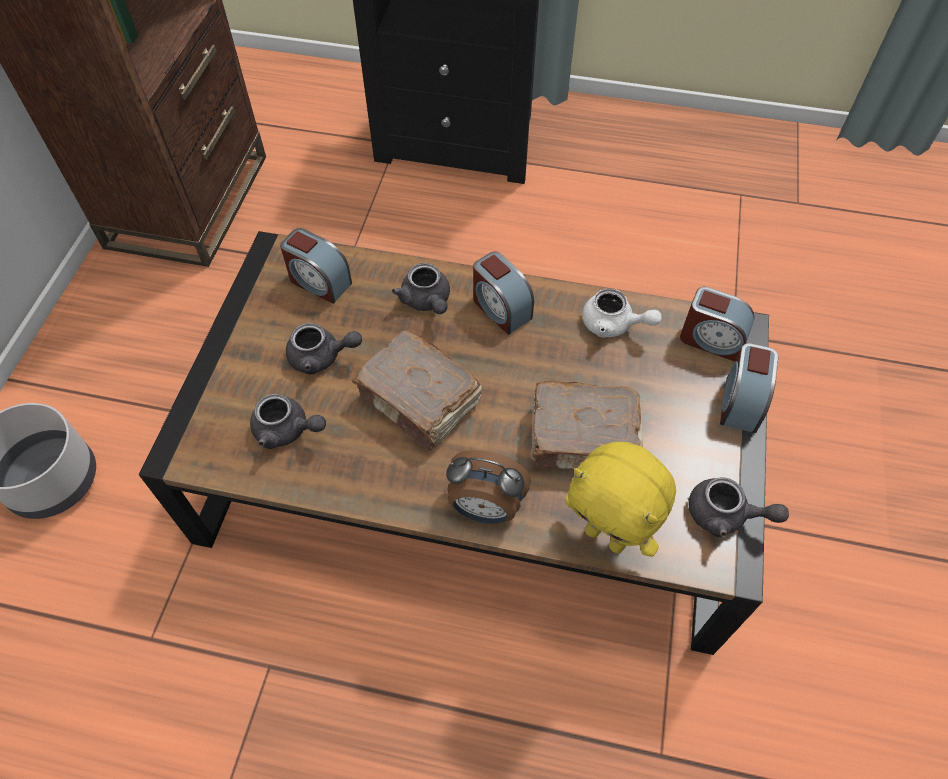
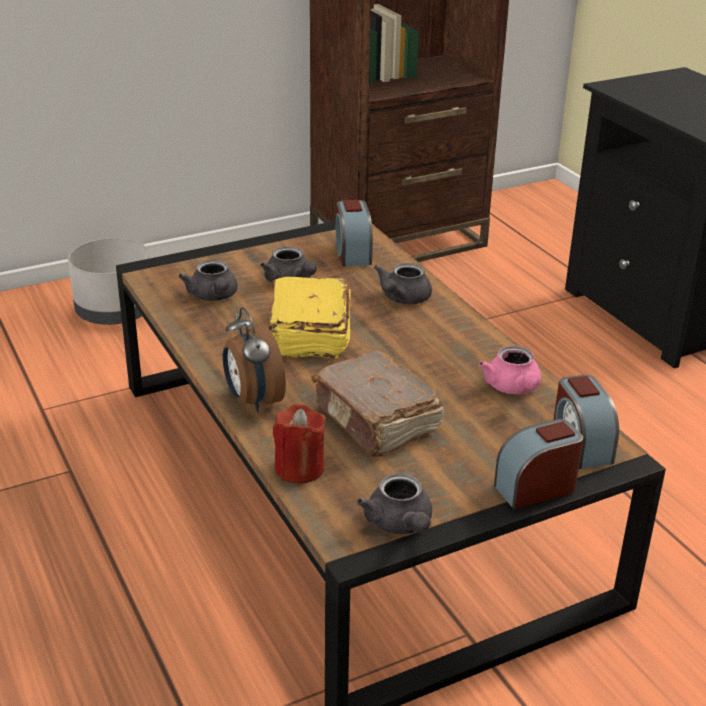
camera: 50 degrees right, 25 degrees down
(420, 401) = (308, 334): brown book -> yellow book
(500, 308) = (445, 331): alarm clock -> none
(607, 536) = (299, 468): yellow plush toy -> red candle
(613, 325) = (513, 388): white teapot -> pink teapot

